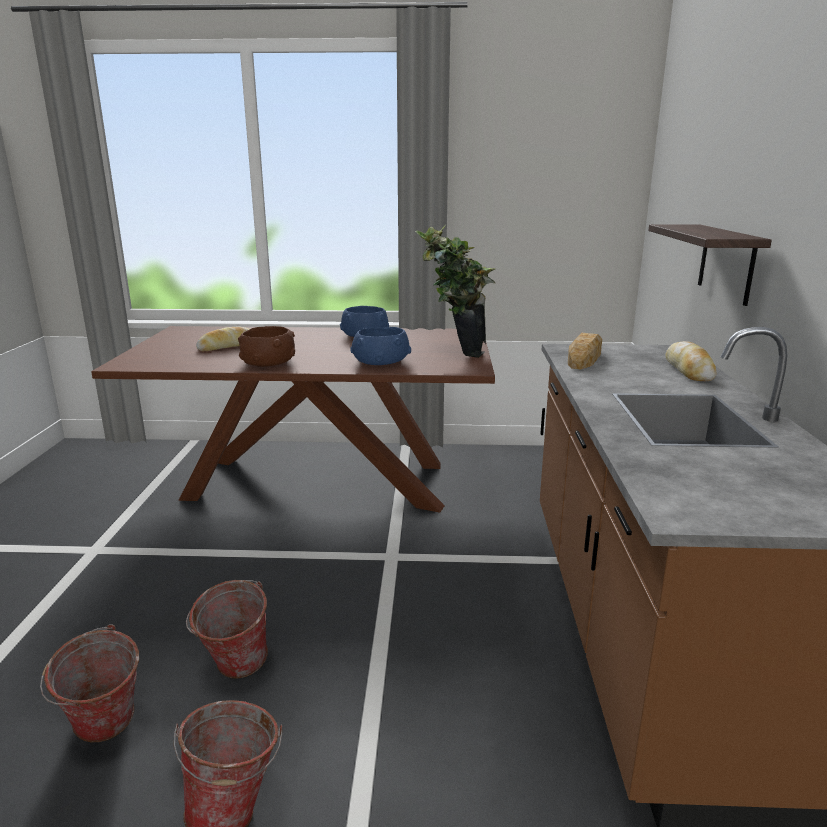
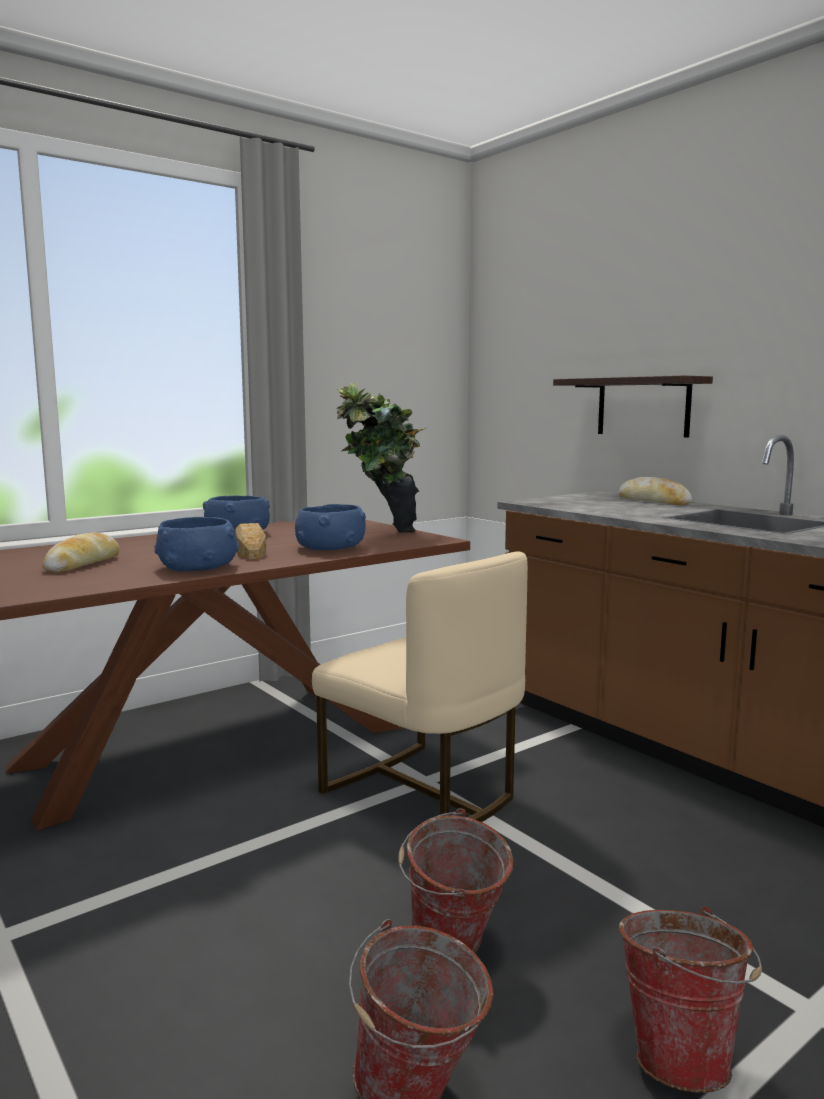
camera: 40 degrees left, 10 degrees down
(269, 362) = (199, 567): brown bowl -> blue bowl
(378, 563) = (423, 792): none -> beige chair
(584, 358) = (566, 504): bread -> bread (250, 550)

